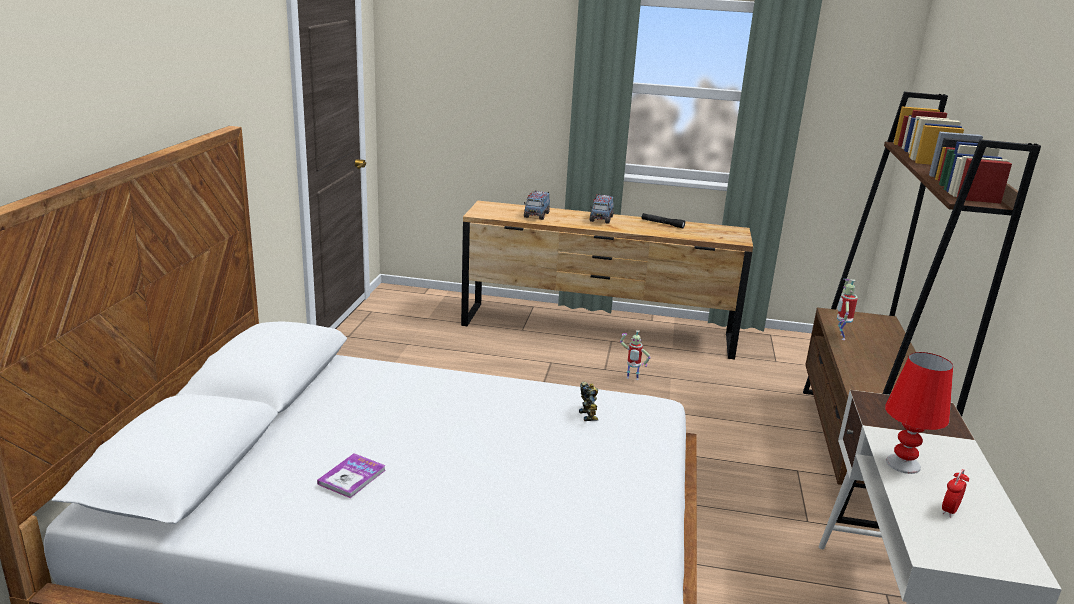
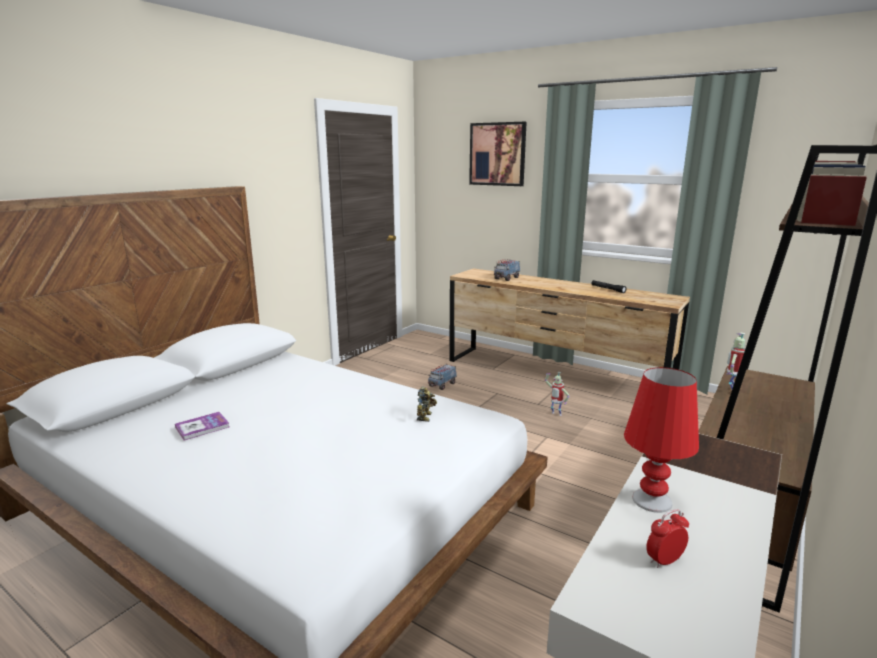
camera: 25 degrees right, 5 degrees down
(505, 50) = (497, 154): none -> picture
(601, 219) = (557, 283): toy truck -> toy truck (442, 385)

